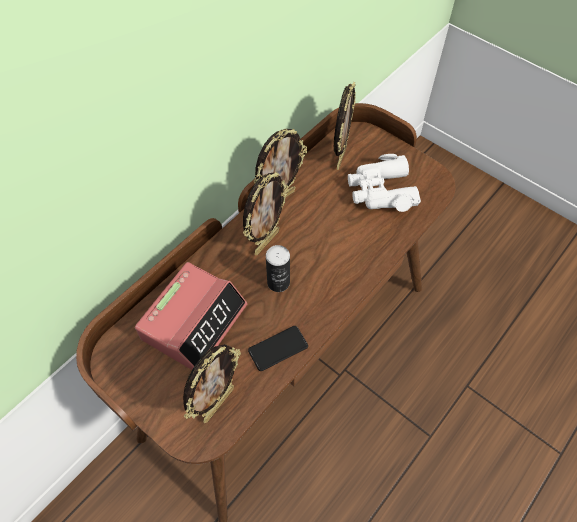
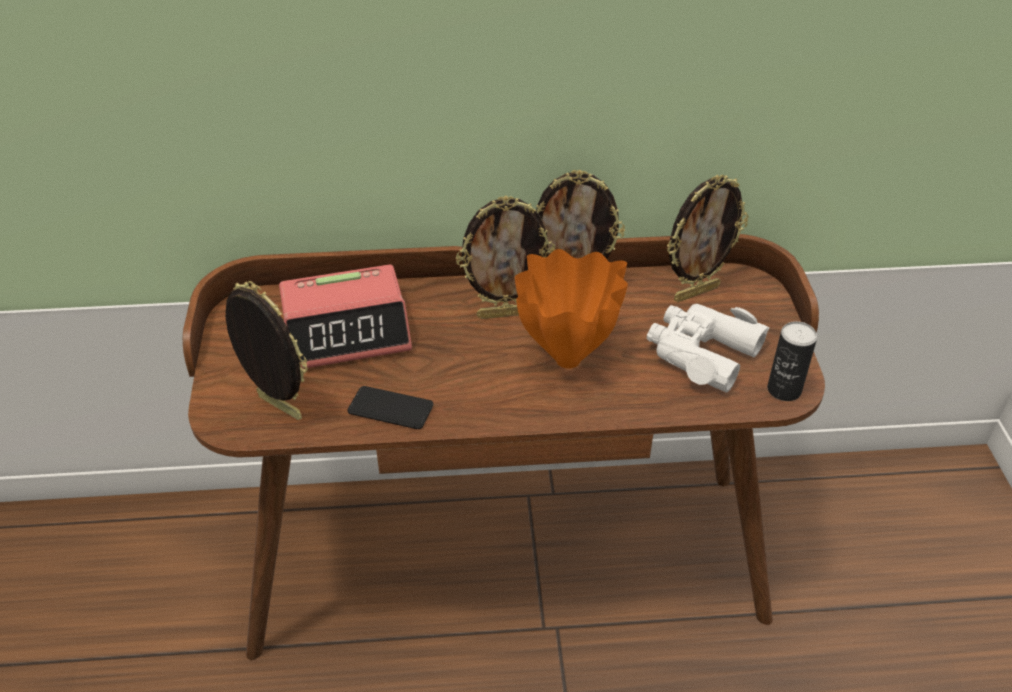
camera: 45 degrees right, 15 degrees down
(218, 403) = (277, 408): picture frame -> picture frame turned 135 degrees counterclockwise
(278, 282) = (468, 356): can -> can (784, 389)
(327, 245) = (565, 360): none -> orange vase

